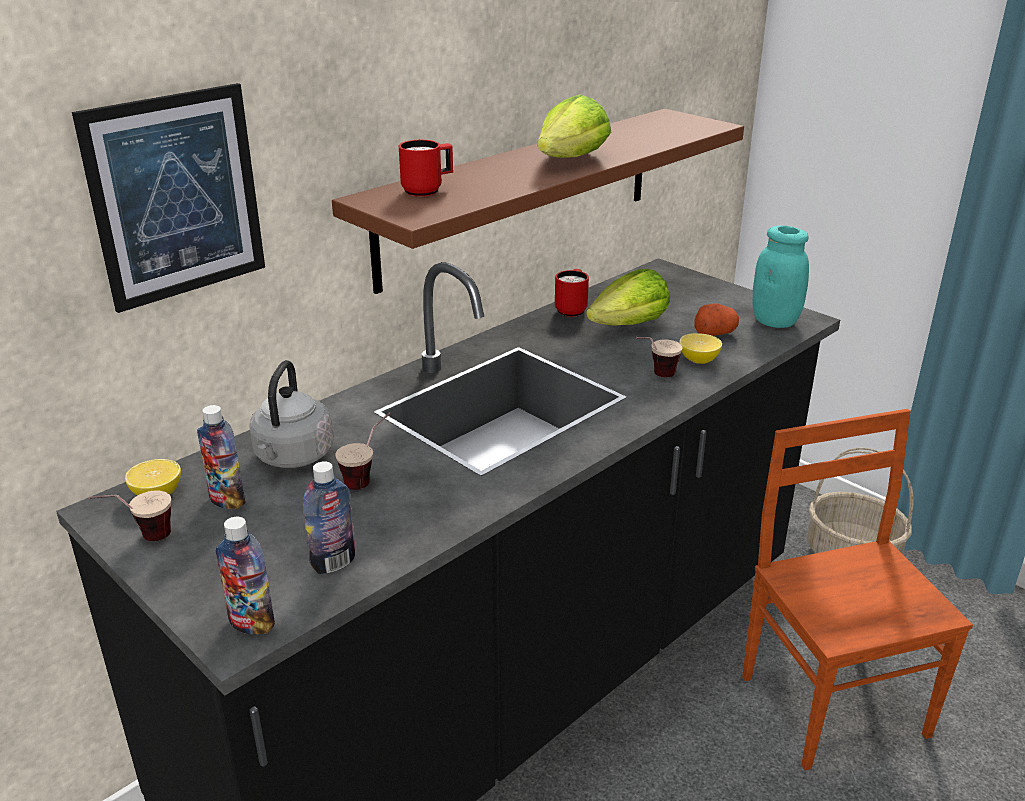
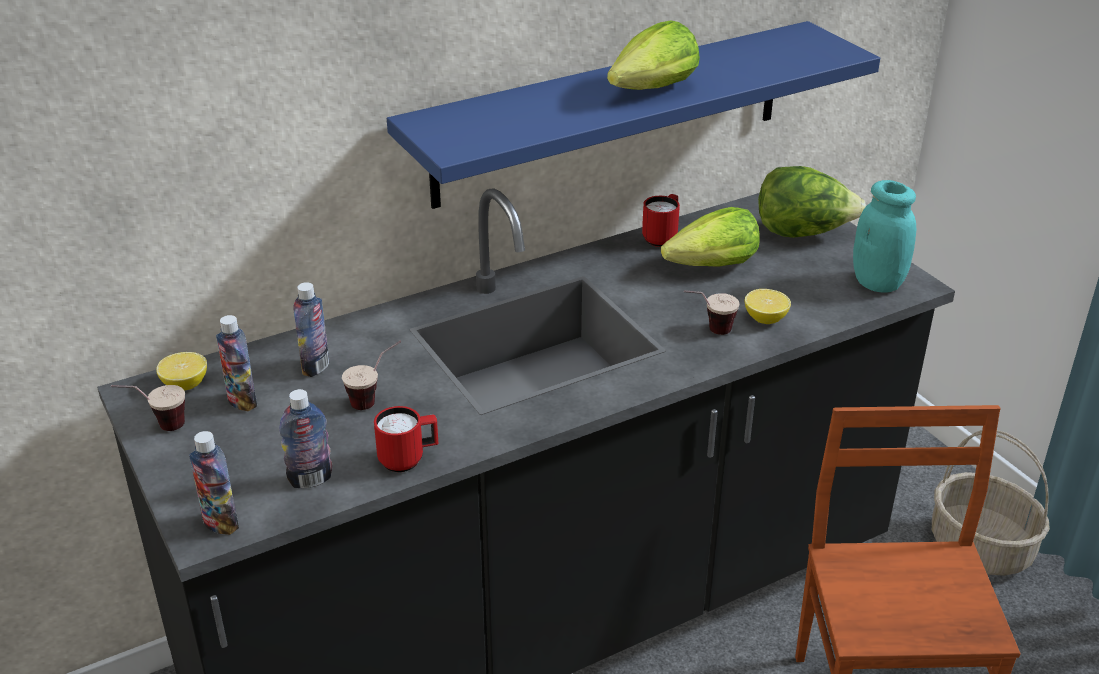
camera: 15 degrees right, 5 degrees up
(176, 197) = (224, 114): picture -> none
(293, 457) = (315, 366): grey kettle -> bottle
(428, 190) = (484, 116): red mug -> red mug (408, 459)
(521, 195) = (612, 113): brown shelf -> blue shelf
(690, 292) = (803, 233): none -> lettuce
(715, 333) = (802, 288): potato -> none

